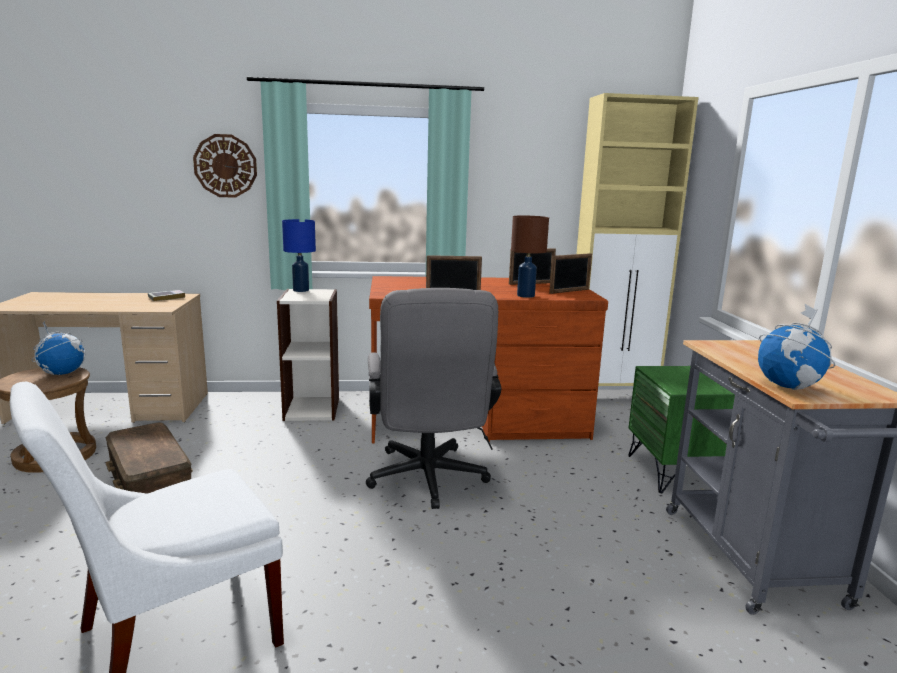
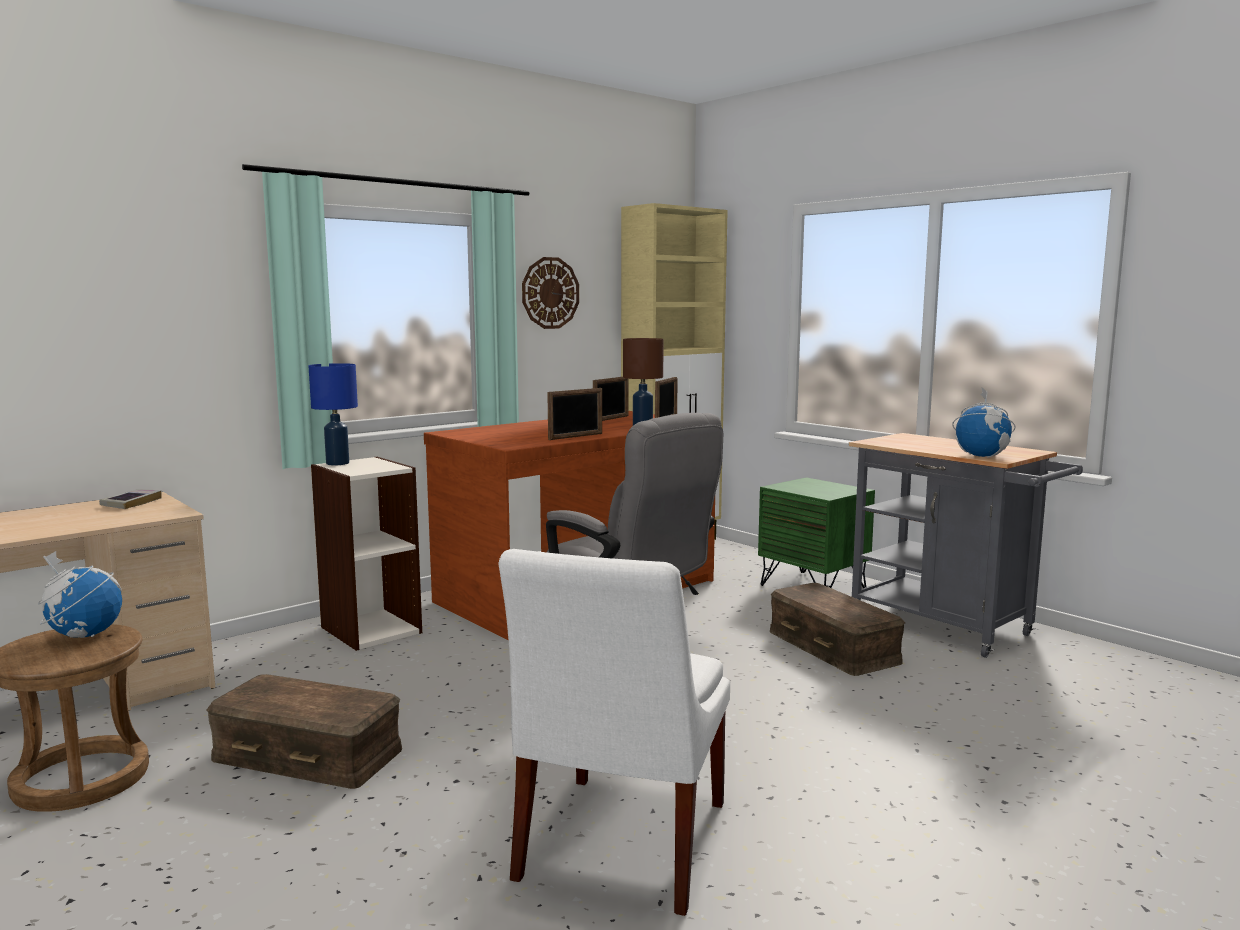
camera: 35 degrees left, 5 degrees down
(225, 166) = (198, 292): wall clock -> wall clock (550, 293)
(603, 538) = (834, 646): none -> brown storage box

